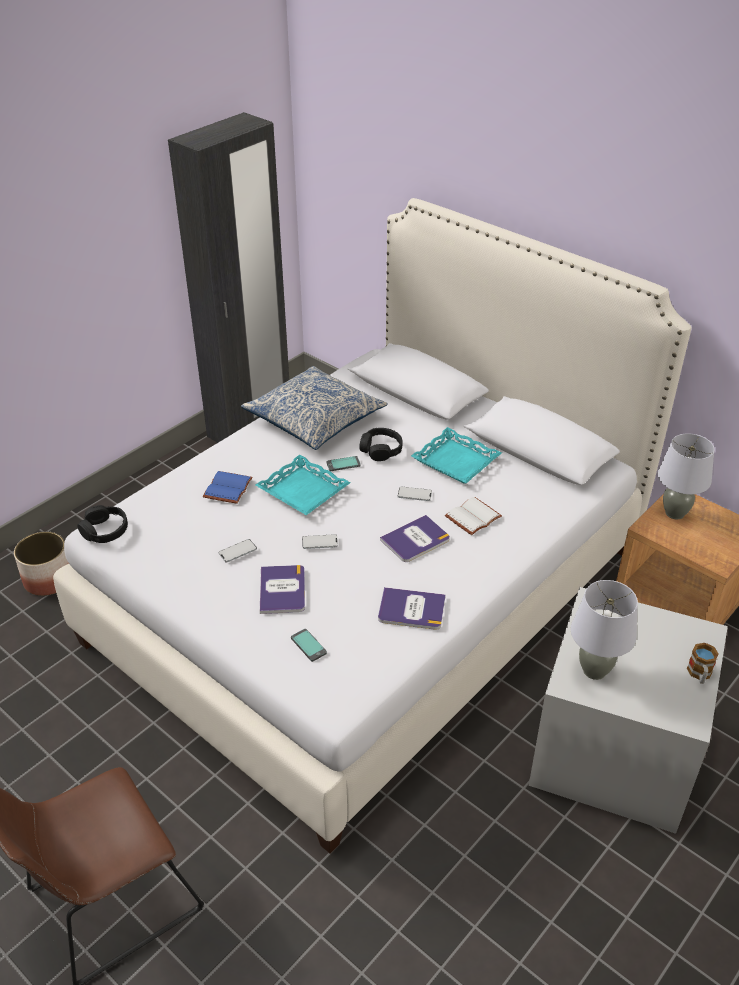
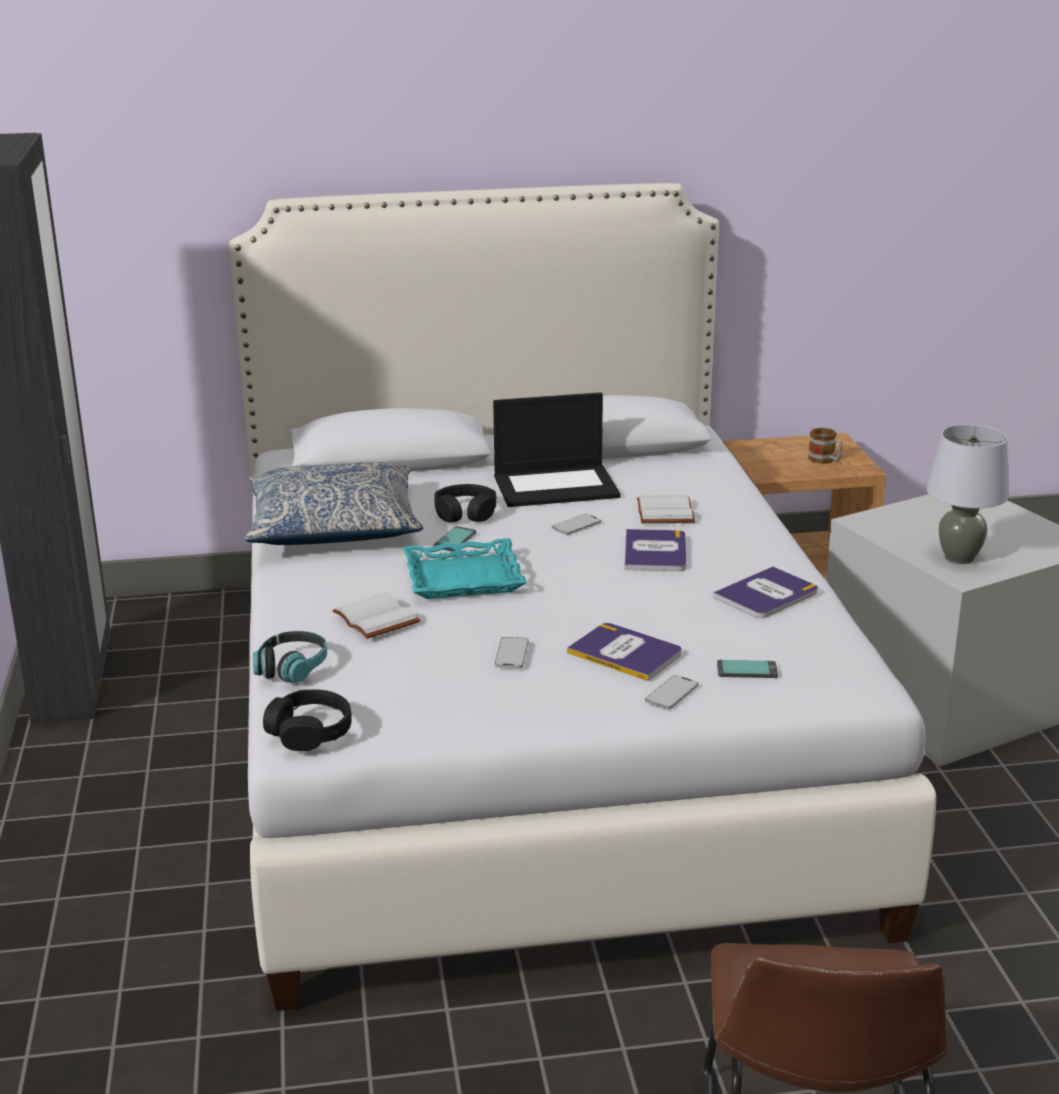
camera: 50 degrees left, 15 degrees down
(48, 580) = (86, 991): planter -> none
(158, 491) = (292, 667): none -> headphones
(227, 487) = (373, 618): blue book -> white book
(320, 542) = (574, 602): phone -> phone (671, 694)
(456, 461) = (557, 486): turquoise tray -> laptop
(674, 513) = (766, 457): grey table lamp -> none
(699, 674) = (1020, 518): mug -> mug (825, 460)

